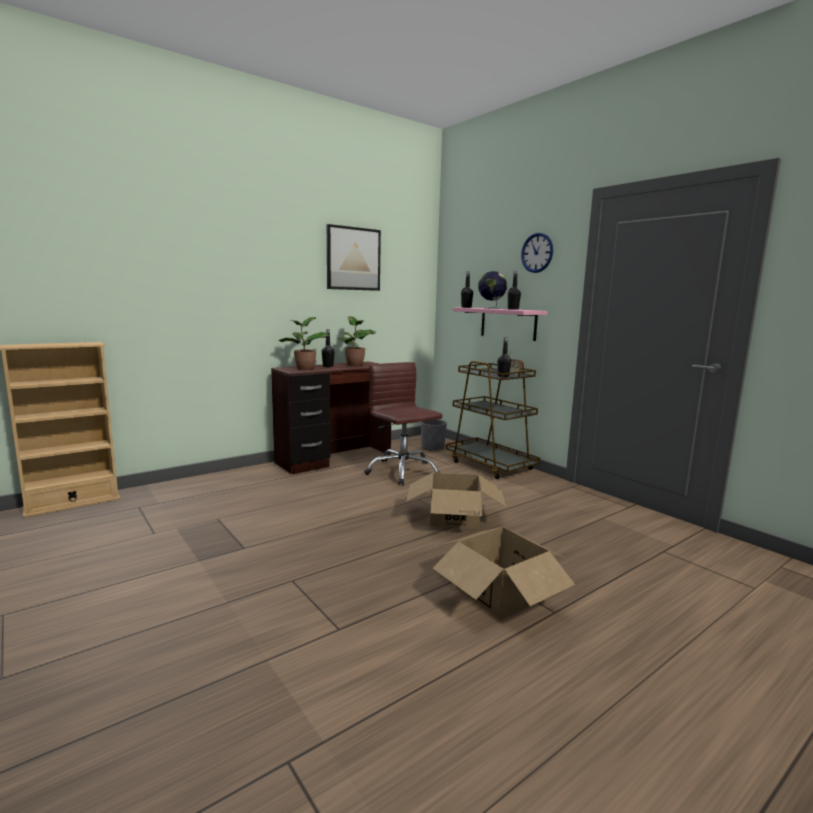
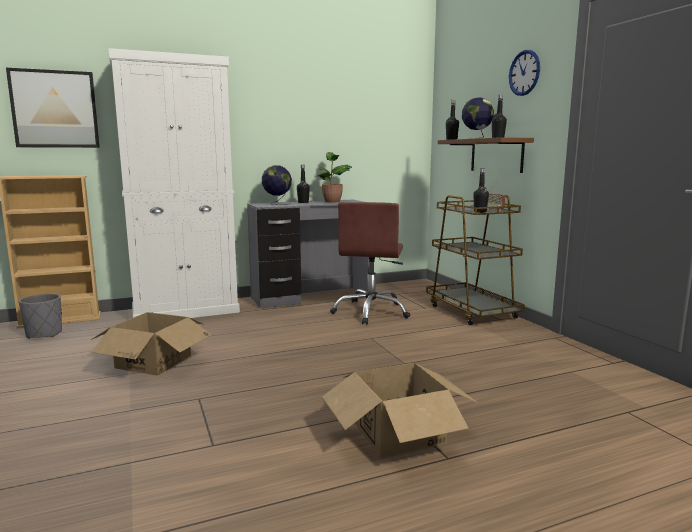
camera: 15 degrees right, 0 degrees up
(214, 482) = (186, 311): none -> white cabinet
(304, 368) = (277, 204): potted plant -> globe
(335, 459) = (311, 297): brown desk -> grey desk
(353, 259) = (335, 93): picture -> picture (55, 109)
(402, 471) = (371, 312): brown office chair -> brown office chair turned 150 degrees counterclockwise
(432, 448) = (418, 292): grey planter -> grey planter (44, 334)
(454, 517) = (398, 357): cardboard box -> cardboard box (154, 361)
(508, 323) = (496, 155): pink shelf -> brown shelf

